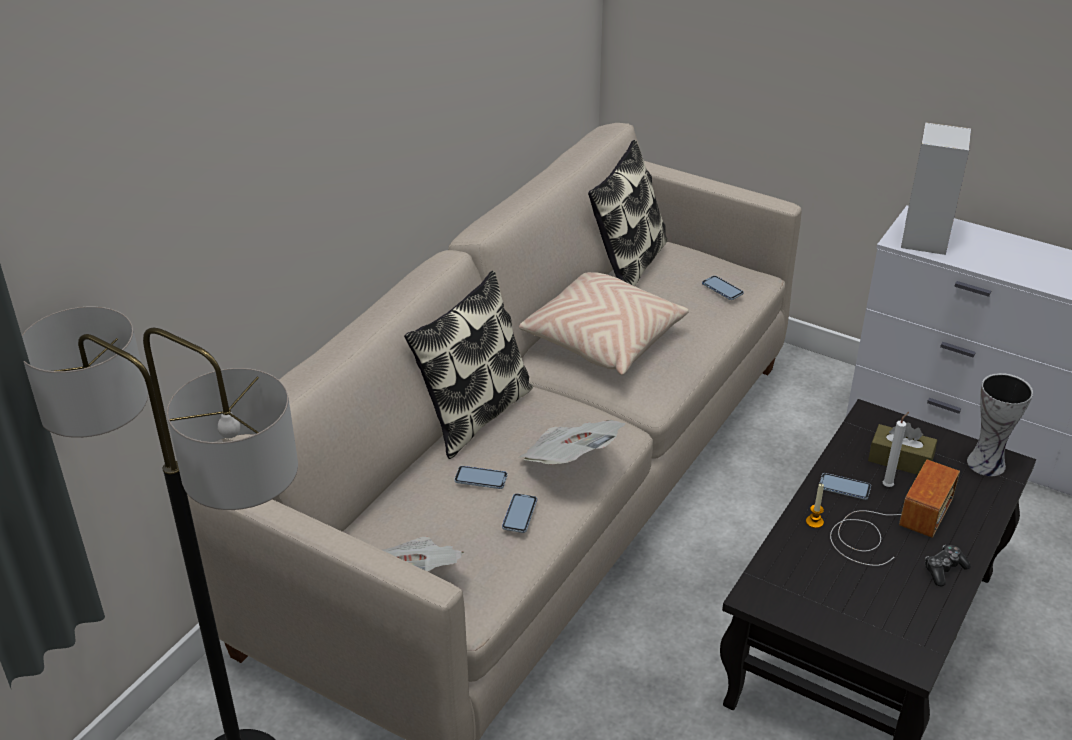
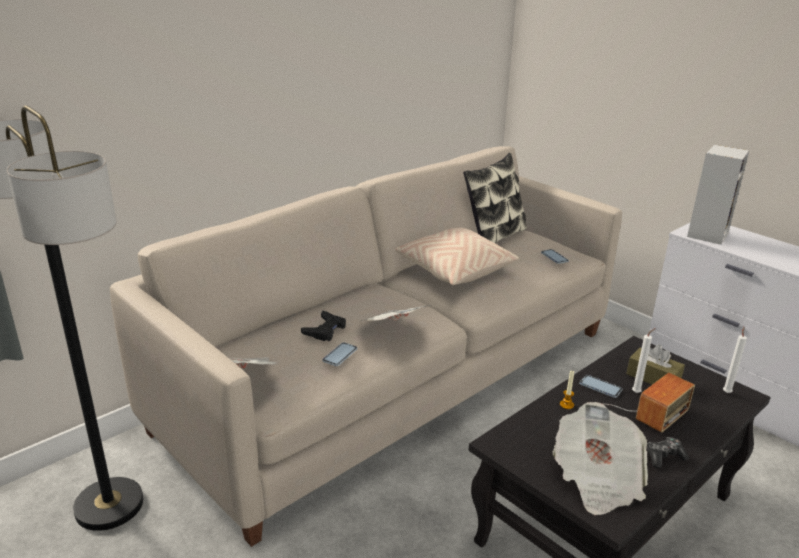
camera: 15 degrees right, 10 degrees down
(474, 414) = (344, 296): pillow -> none
(481, 478) = (325, 330): phone -> black game controller
(881, 616) = (597, 479): none -> newspaper
(987, 463) = (726, 392): vase -> white candle

